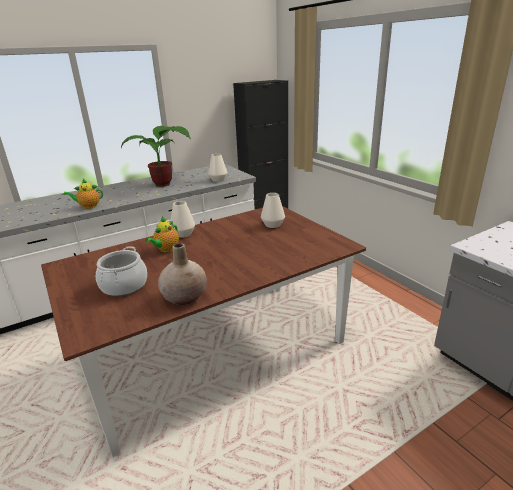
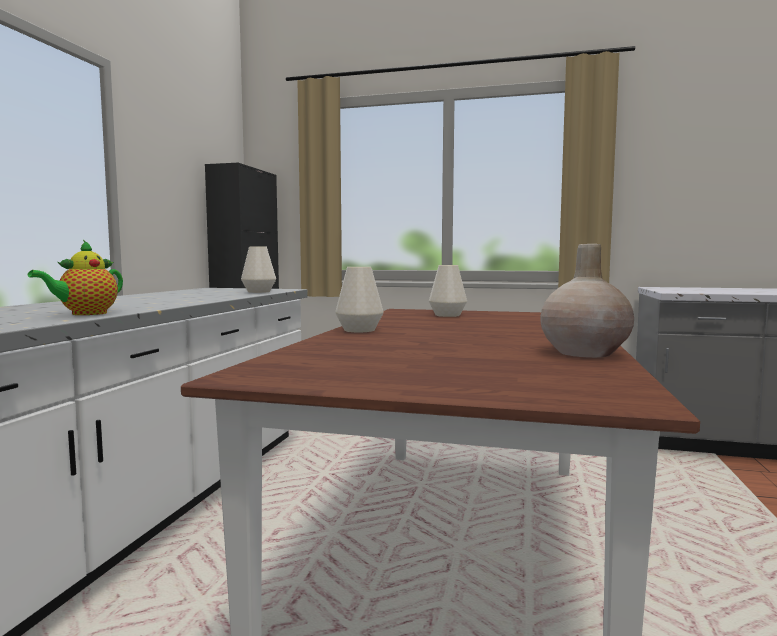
camera: 45 degrees left, 20 degrees down
(124, 285) = (467, 363): cooking pot -> none
(165, 184) = (176, 297): potted plant -> none
(166, 249) = (389, 339): teapot -> none

